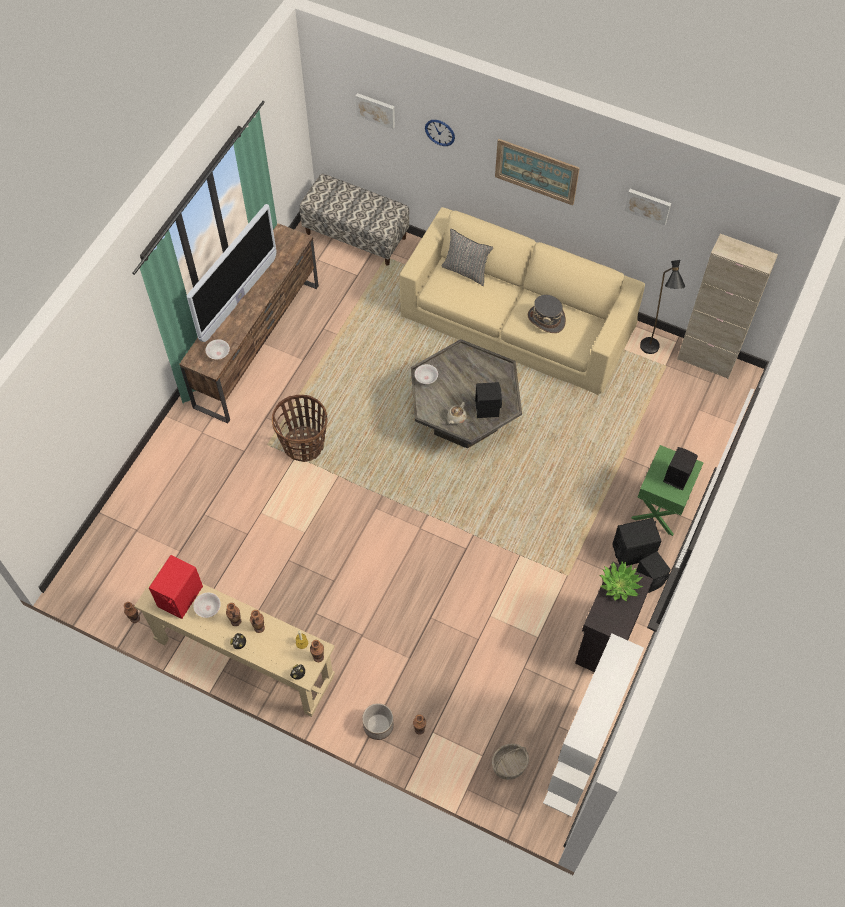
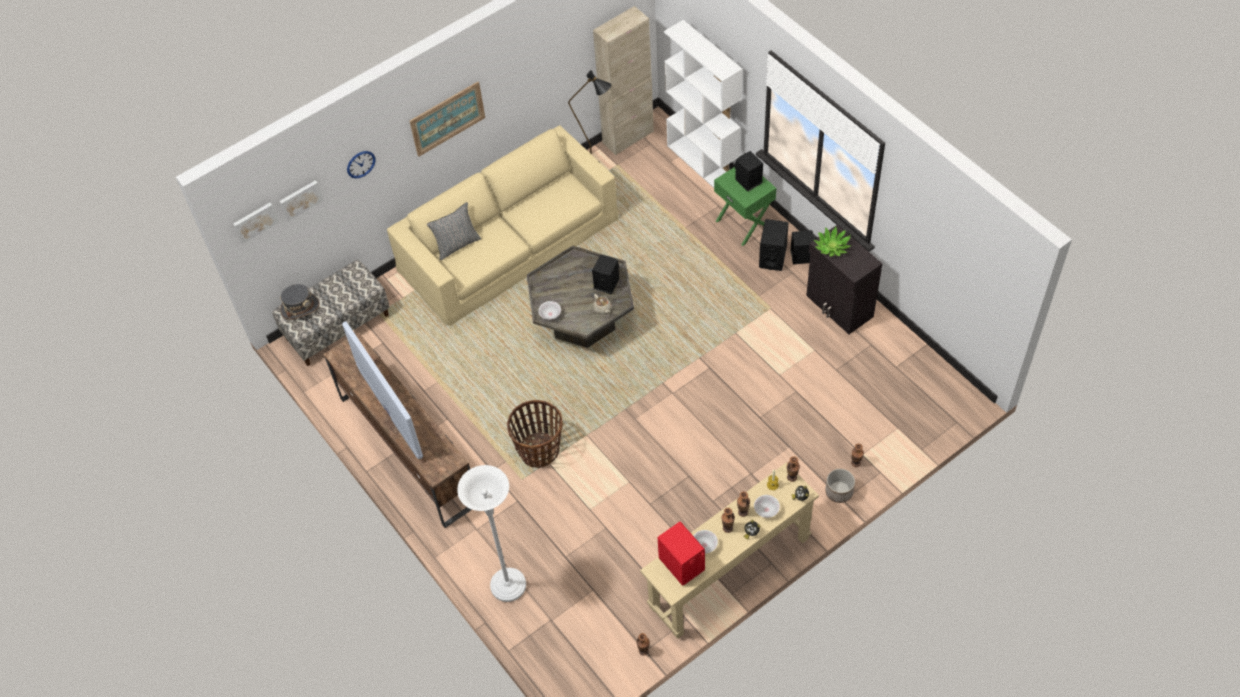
camera: 60 degrees left, 5 degrees down
(156, 482) = (508, 586): none -> white floor lamp
(218, 354) = (442, 451): white bowl -> white bowl (766, 510)
(509, 765) = (914, 413): basket -> none
(546, 319) = (543, 209): grey hat -> grey hat (300, 307)
(579, 761) = (930, 365): white bookcase -> white bookcase (703, 164)
(648, 205) = (536, 60): picture -> picture (255, 221)

